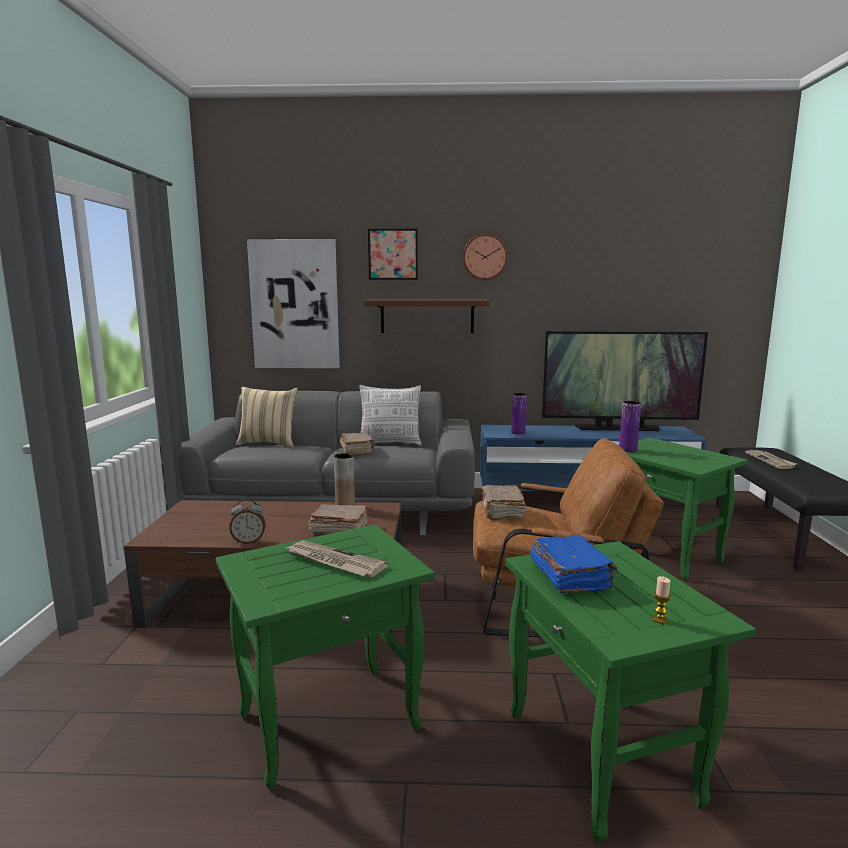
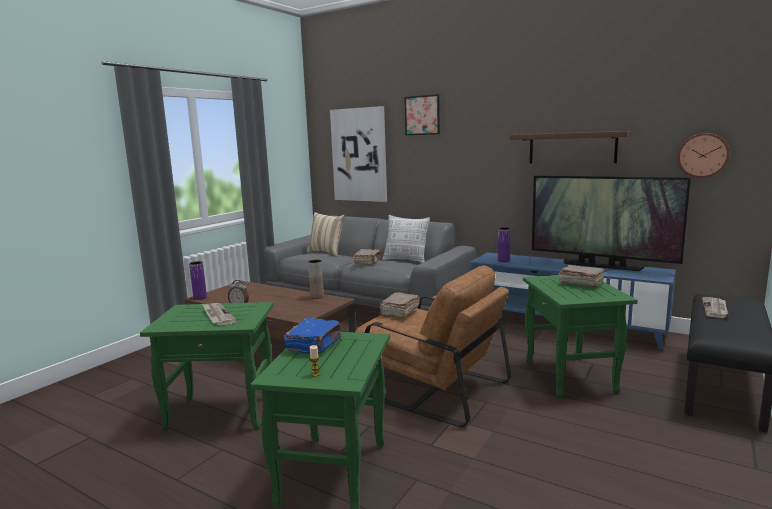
camera: 30 degrees right, 0 degrees up
(338, 529) = (293, 308): brown book -> brown book (580, 283)
(427, 316) = (446, 163): brown shelf -> brown shelf (572, 148)
(484, 257) = (489, 114): wall clock -> wall clock (702, 155)
(628, 450) = (541, 280): purple vase -> purple vase (200, 297)

